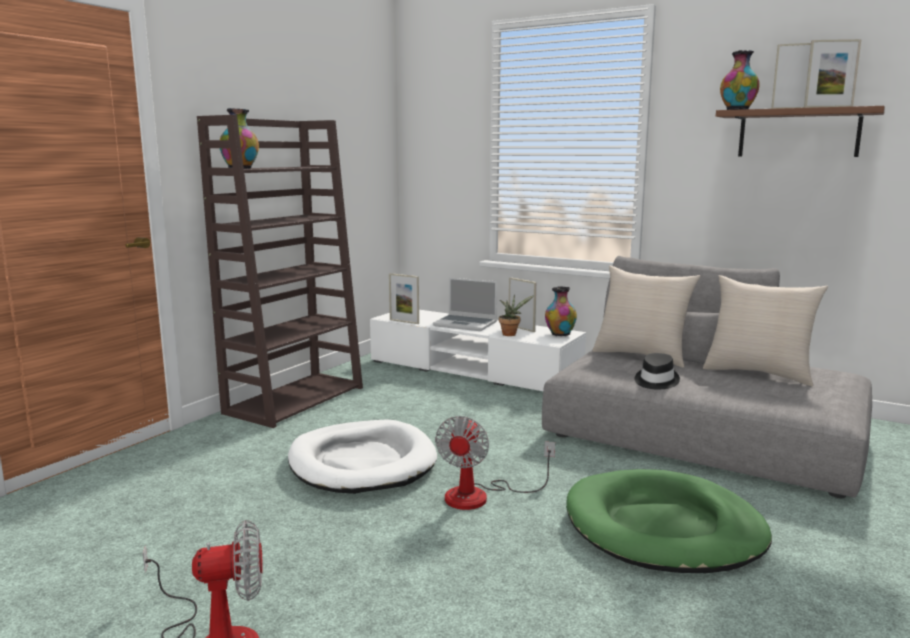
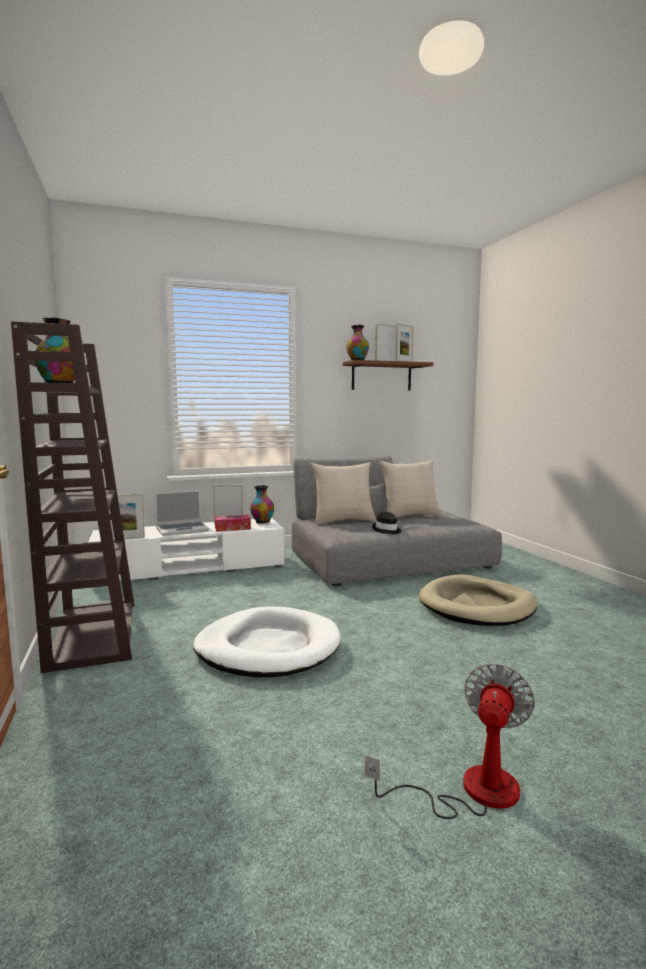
camera: 50 degrees left, 5 degrees down
(480, 496) = (380, 631): fan -> none
(511, 334) = (232, 528): potted plant -> tissue box
(663, 528) = (477, 606): green dog bed -> beige dog bed

